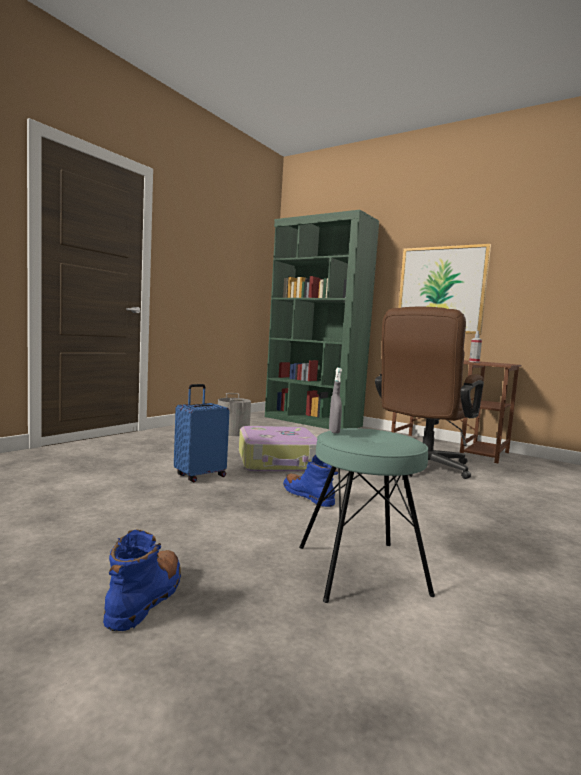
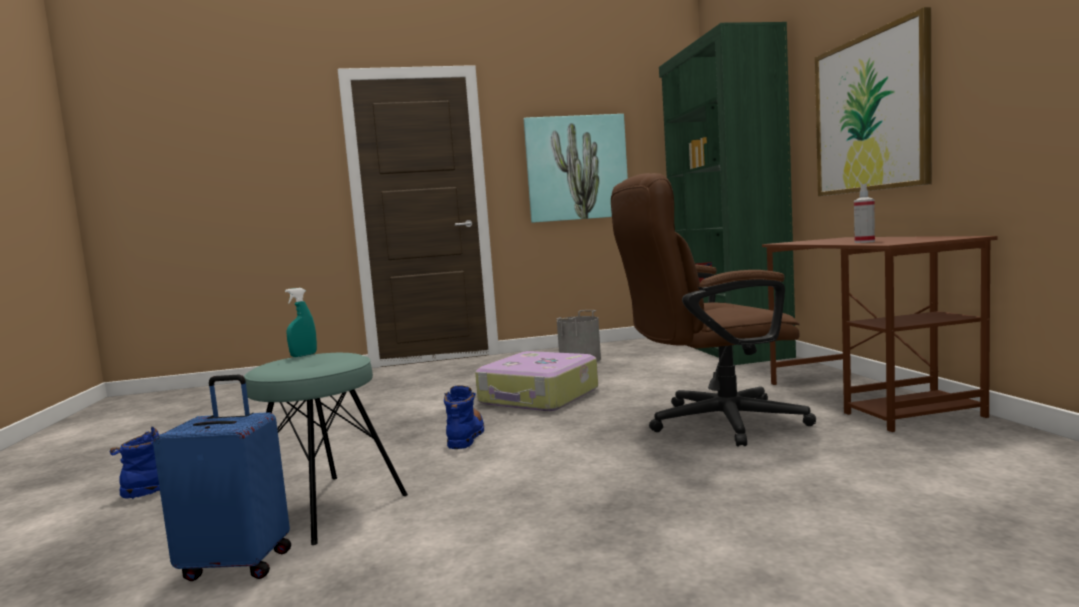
camera: 45 degrees right, 0 degrees up
(199, 476) = (427, 403): blue suitcase -> blue suitcase (238, 563)
(211, 279) = (576, 168): none -> picture
(334, 431) = (303, 355): grey spray bottle -> turquoise spray bottle

